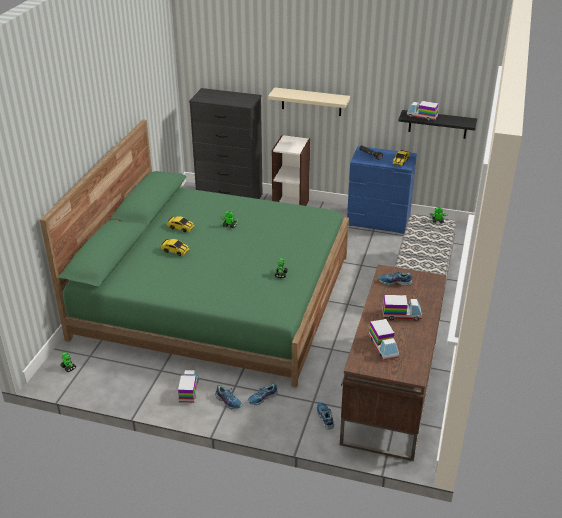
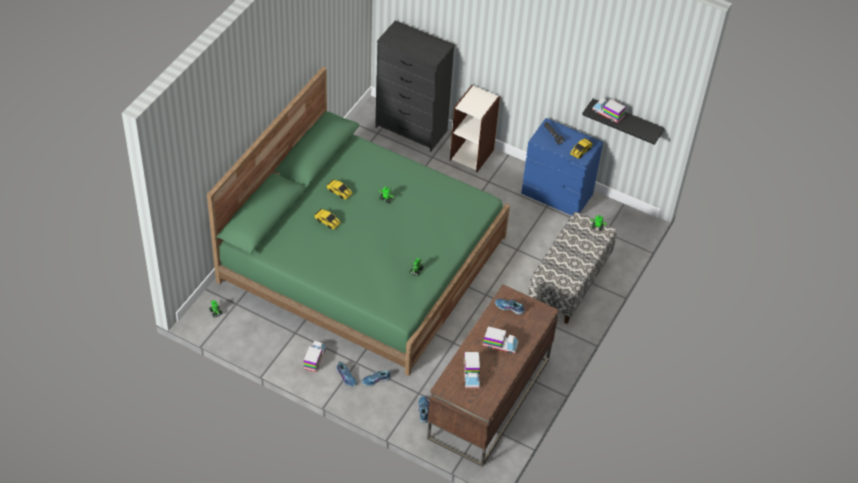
camera: 10 degrees right, 15 degrees up
(311, 101) = (504, 64): beige shelf -> none

